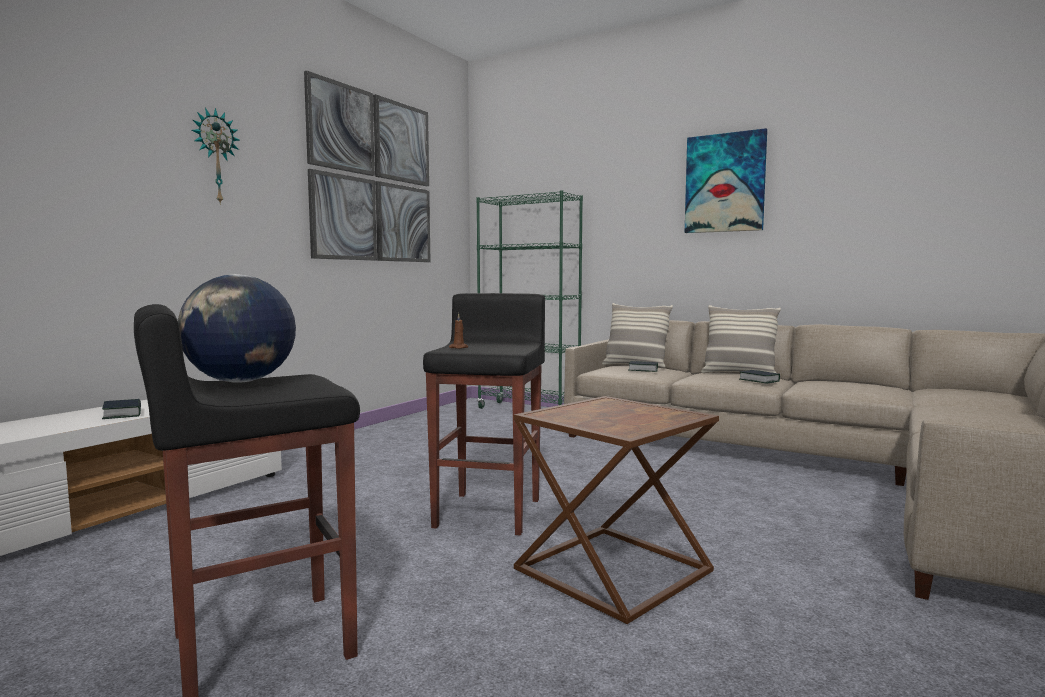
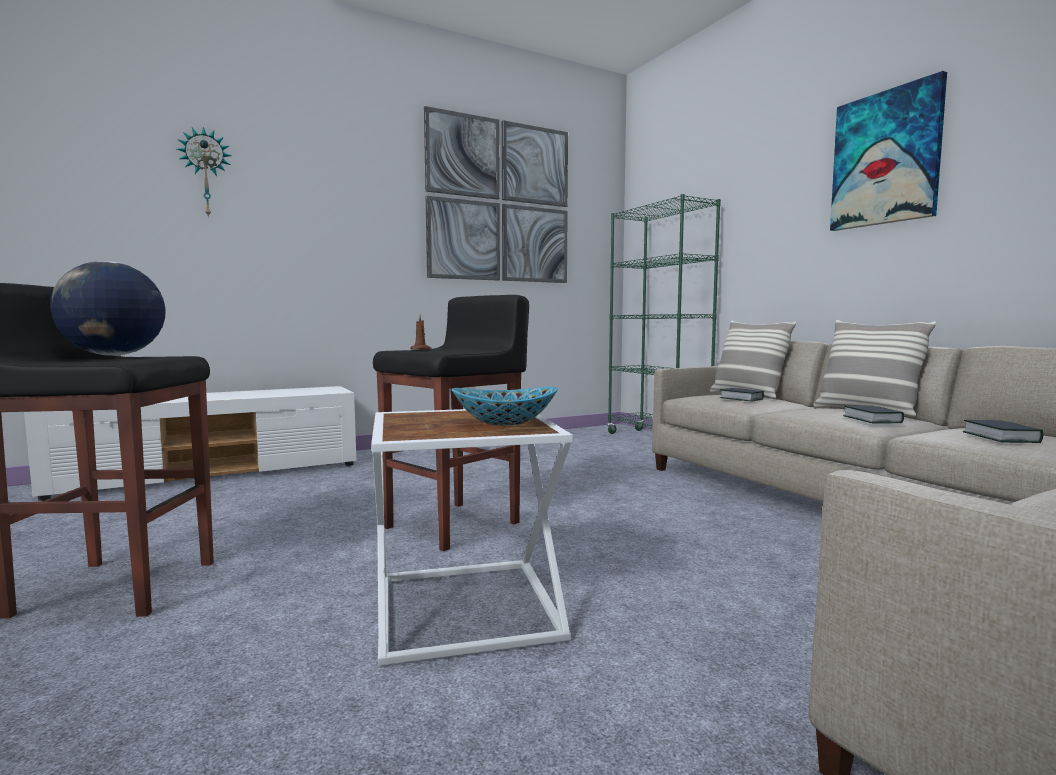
camera: 30 degrees right, 0 degrees up
(123, 414) = (221, 396): book -> book (1000, 437)
(215, 157) = (332, 190): wall clock -> wall clock (205, 173)
(613, 573) = (463, 610): brown side table -> white side table
(648, 412) = (505, 422): none -> bowl

